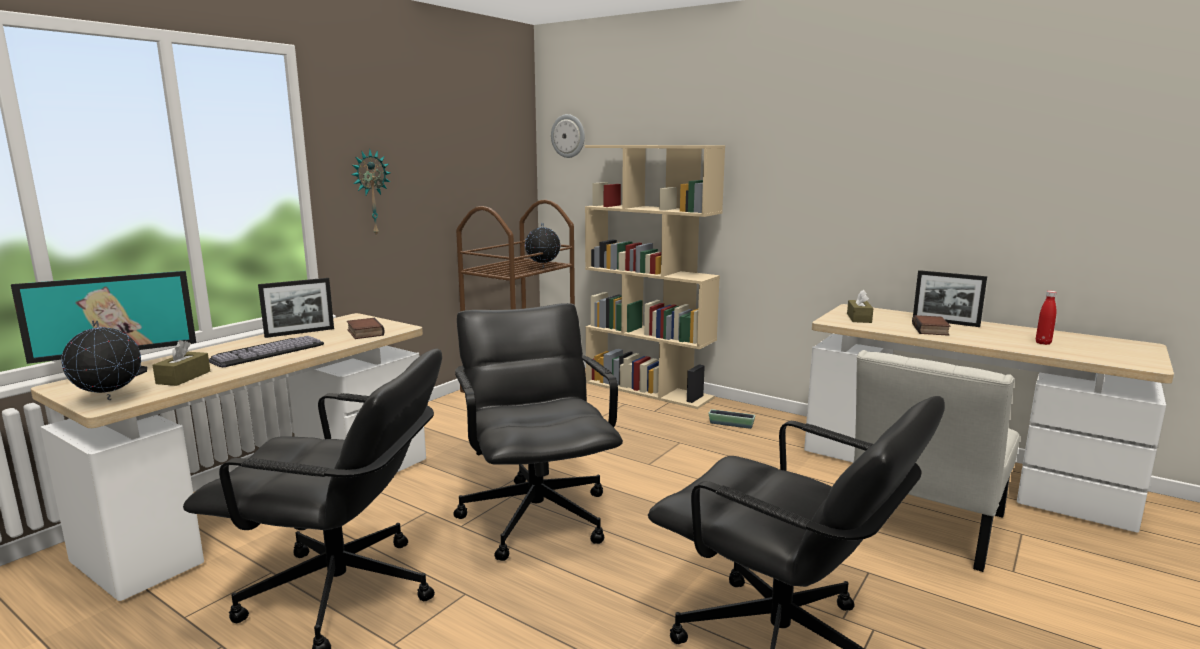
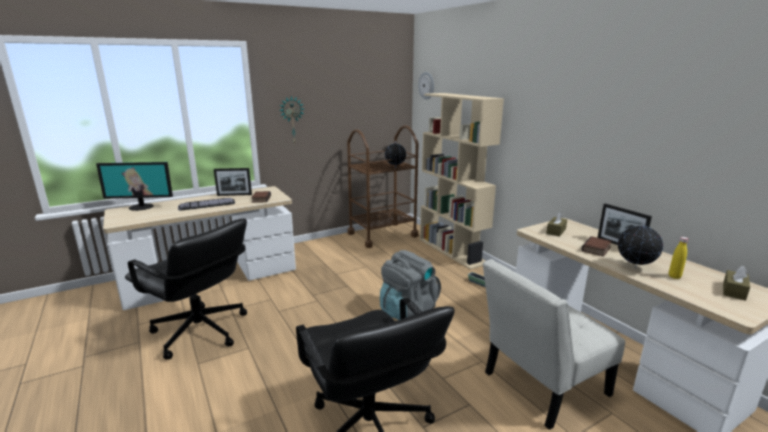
camera: 25 degrees right, 5 degrees up
(109, 399) = (121, 220): globe -> globe (634, 267)
(183, 377) = (159, 213): brown tissue box -> brown tissue box (734, 291)
(537, 517) = (318, 315): black office chair -> none
(666, 478) = (407, 310): none -> grey backpack
(1043, 343) = (674, 276): red bottle -> yellow bottle

